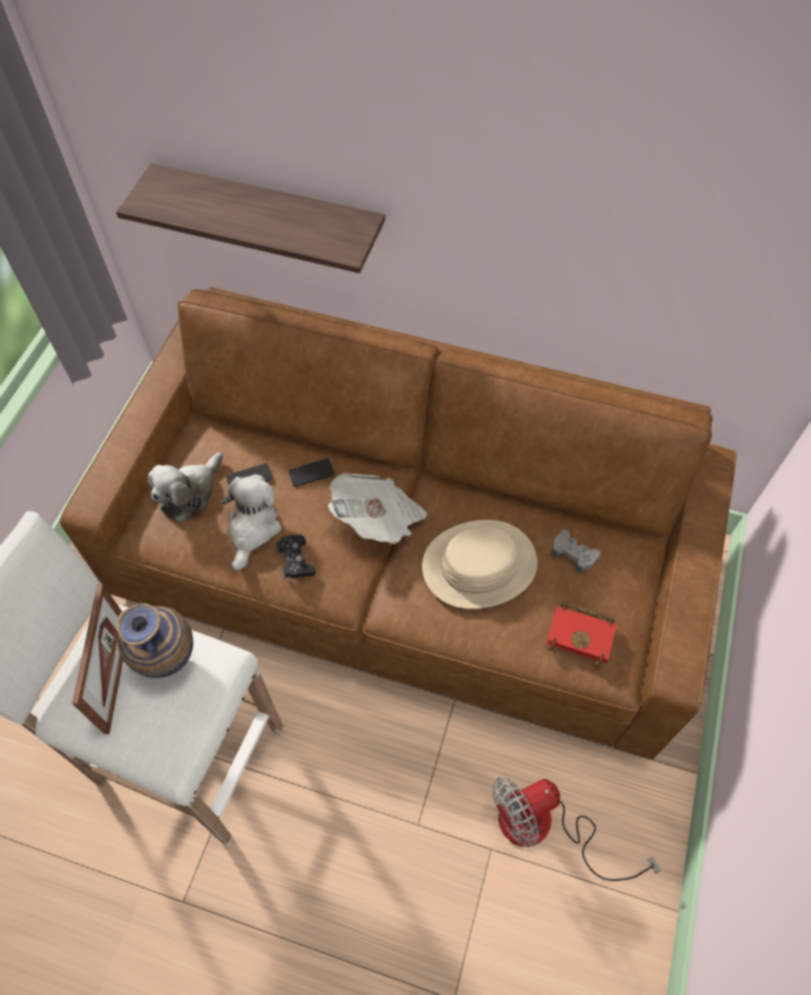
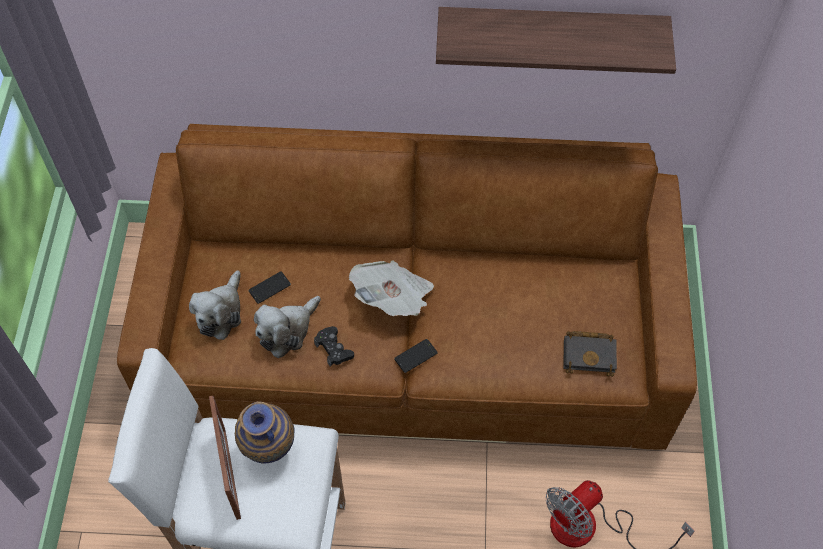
camera: 15 degrees left, 0 degrees up
(252, 528) = (287, 331): plush toy -> plush toy turned 135 degrees counterclockwise
(270, 218) = (248, 57): shelf -> shelf (550, 35)
(311, 473) = (323, 271): phone -> phone (416, 356)
(479, 565) = (491, 317): beige hat -> none
(573, 554) = (565, 290): grey game controller -> none
(582, 634) = (590, 354): red book -> black book

